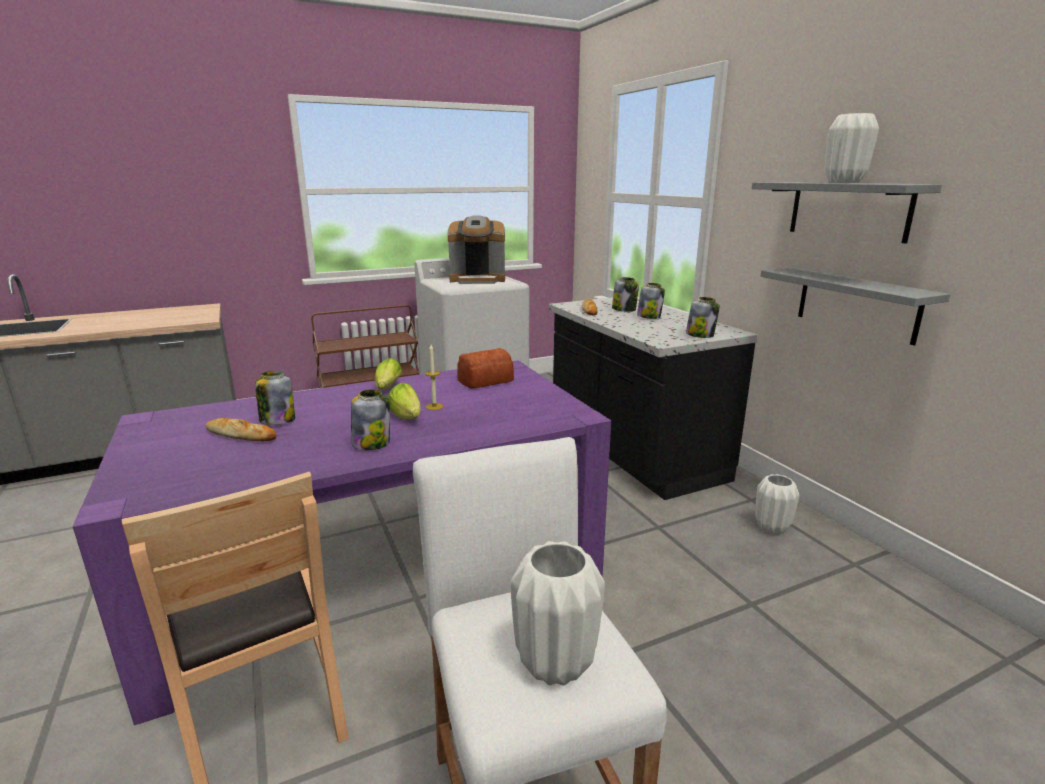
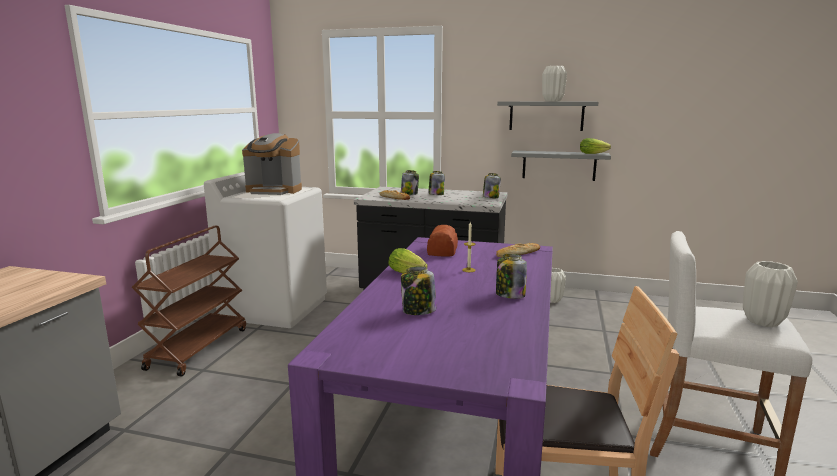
camera: 50 degrees left, 5 degrees down
(241, 435) = (432, 326): bread -> bread (517, 253)
(407, 417) = (476, 279): lettuce -> lettuce (594, 153)
(478, 280) = (274, 191): coffee machine -> coffee machine turned 60 degrees clockwise

